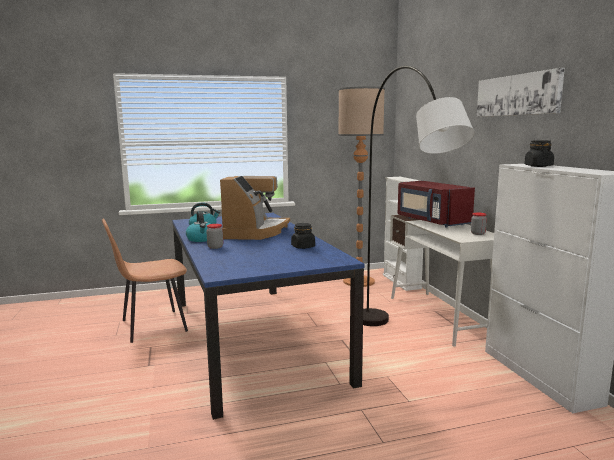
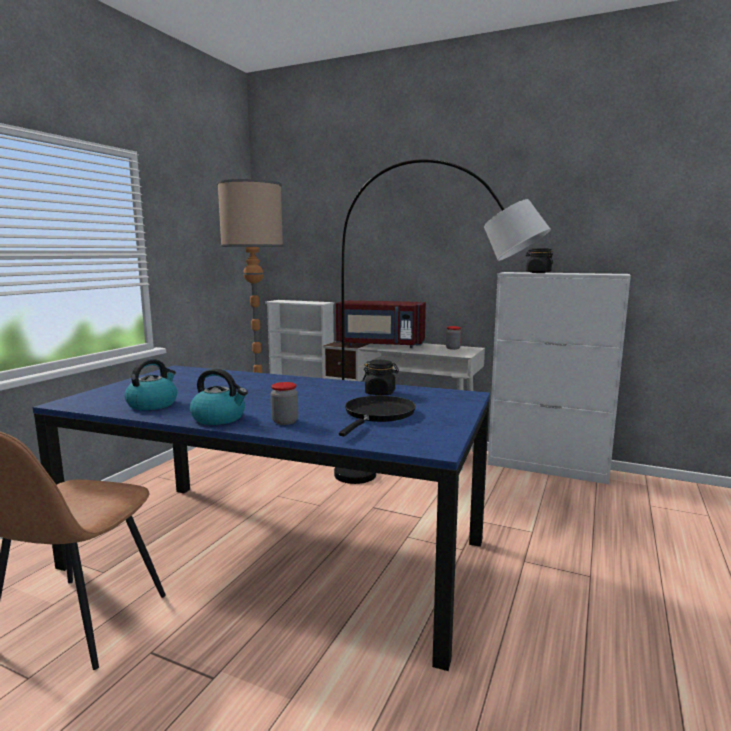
camera: 50 degrees left, 0 degrees up
(255, 232) = (256, 392): coffee machine -> none
(258, 255) = (378, 415): none -> black frying pan
(517, 95) = (479, 205): picture -> none

